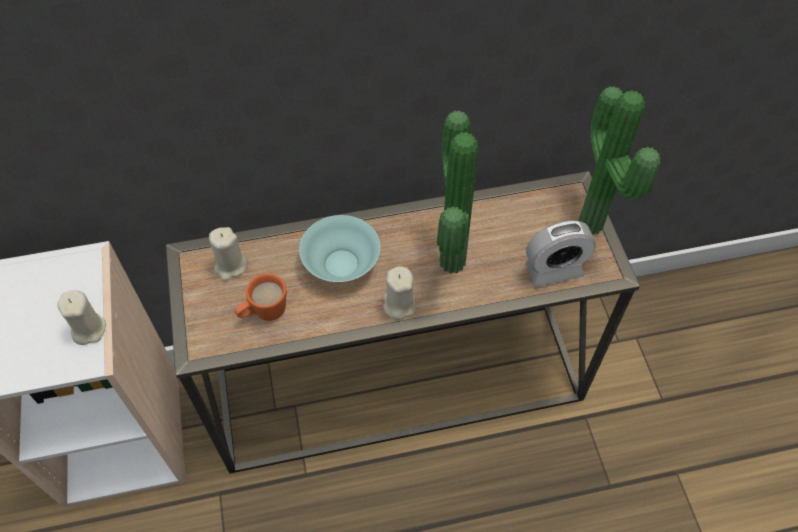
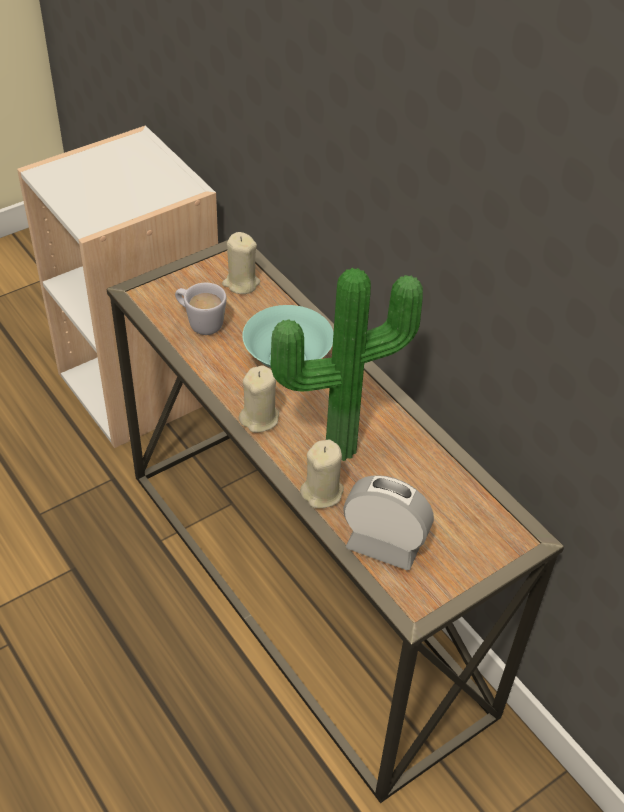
camera: 65 degrees right, 10 degrees down
(88, 329) = (119, 213): beige candle -> beige candle (322, 492)
(264, 312) = (200, 323): orange mug -> white mug
(554, 269) = (384, 545): alarm clock -> alarm clock turned 150 degrees clockwise
(595, 223) = (480, 571): potted plant -> none

